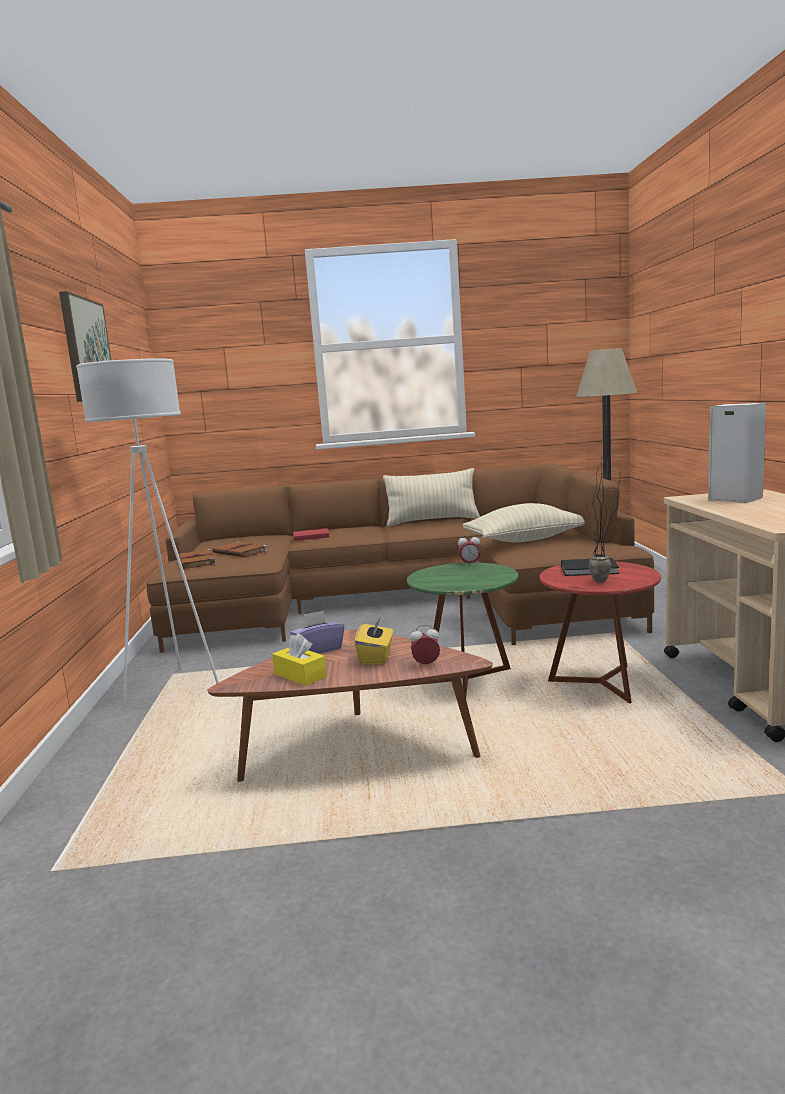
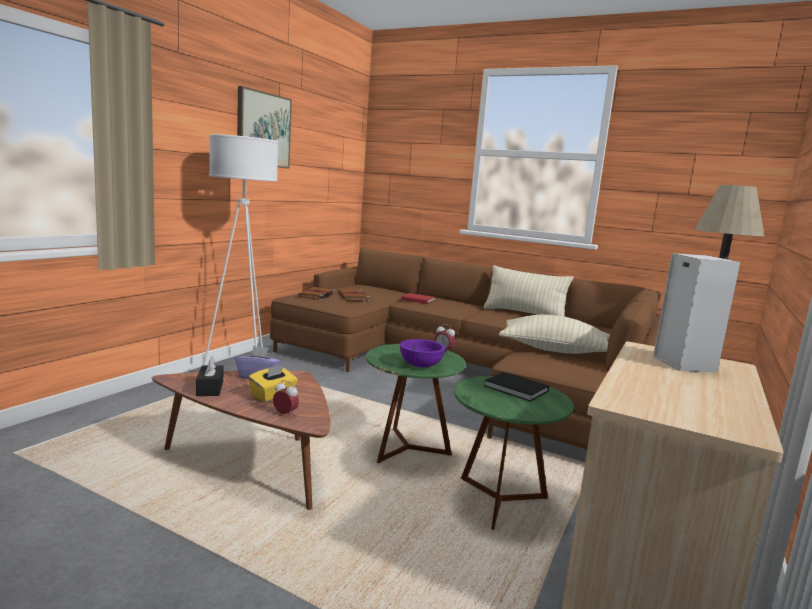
camera: 30 degrees right, 0 degrees up
(300, 675) = (210, 388): yellow tissue box -> black tissue box
(482, 579) = (421, 365): none -> purple bowl
(600, 684) = (499, 501): red side table -> green side table
(603, 583) = (496, 404): potted plant -> none

